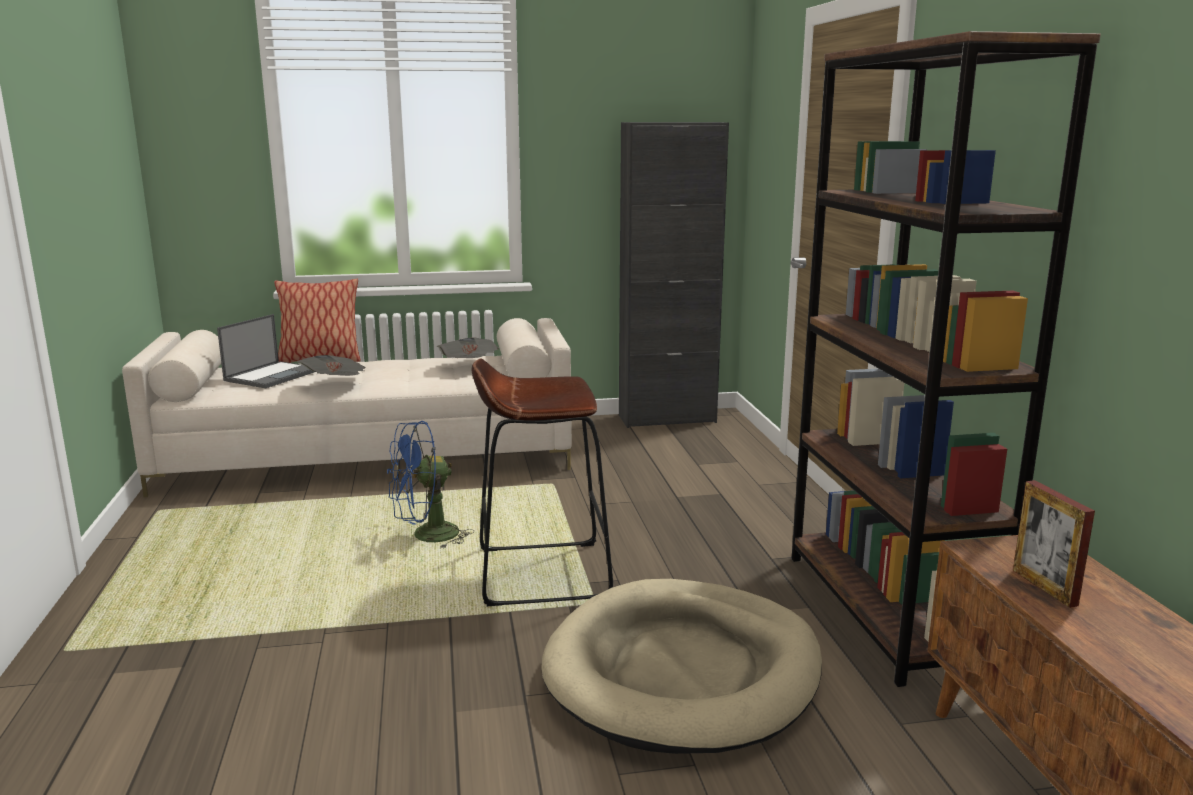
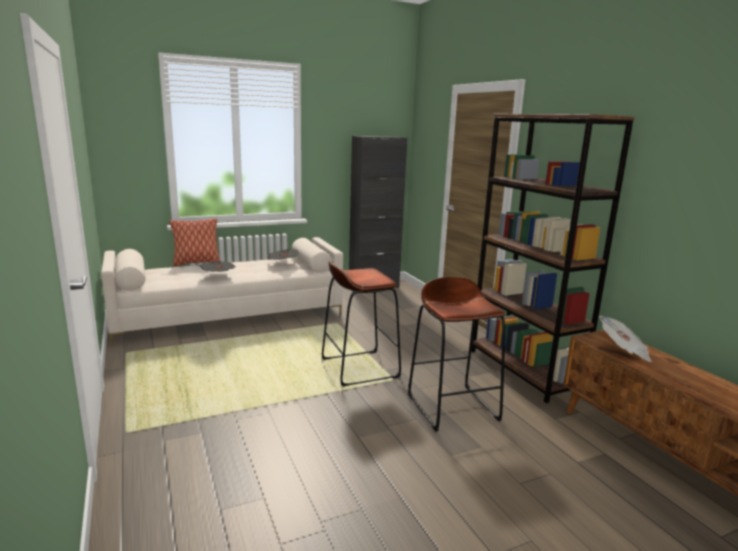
camera: 15 degrees left, 0 degrees up
(272, 375) = (177, 273): laptop -> none
(426, 536) = (288, 354): blue fan -> none
(683, 672) = (452, 407): beige dog bed -> brown stool
(1044, 587) = (623, 351): picture frame -> newspaper

